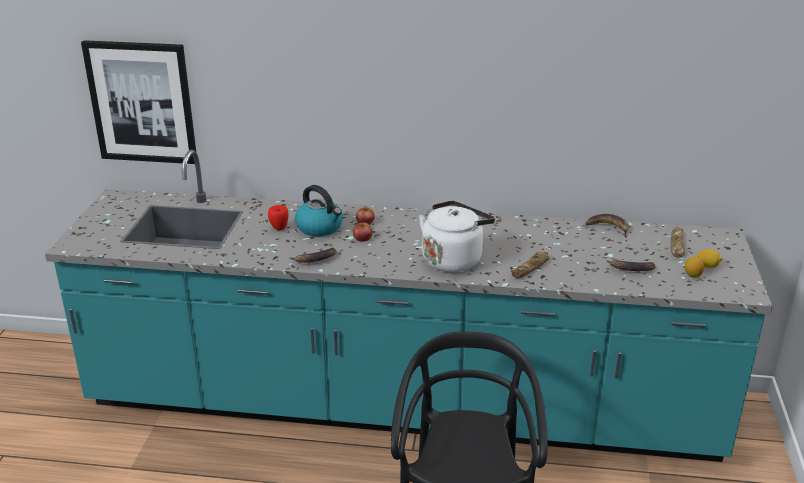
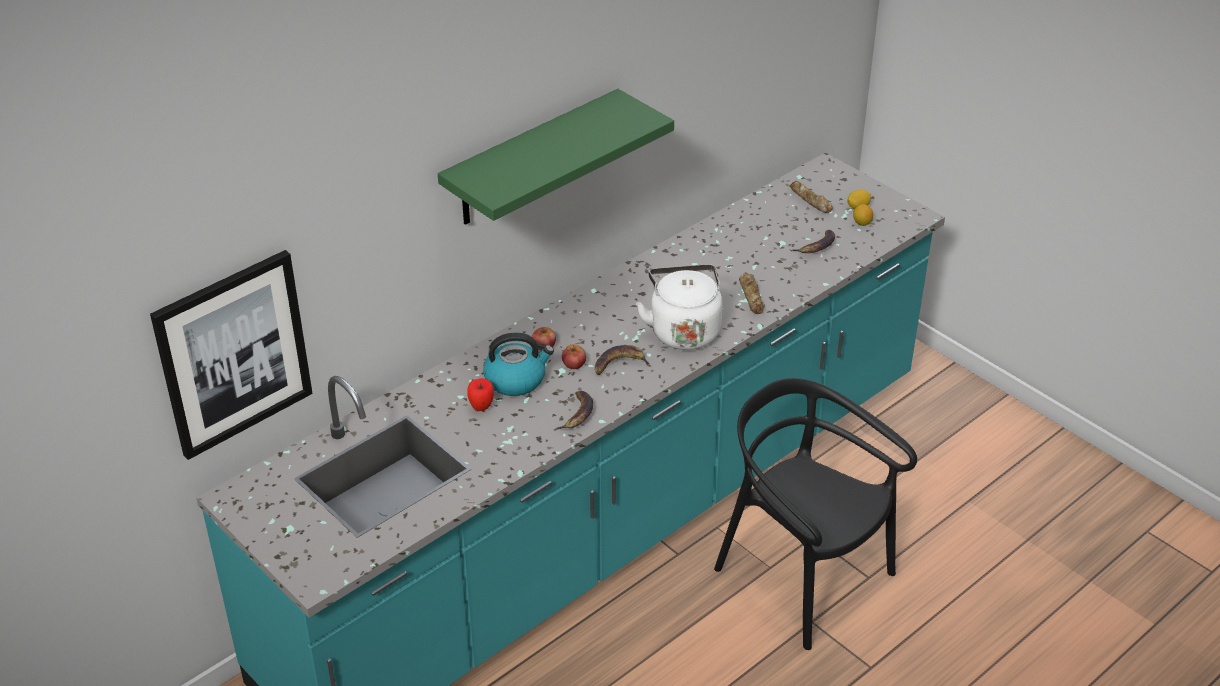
camera: 50 degrees left, 10 degrees up
(402, 77) = (532, 159): none -> green shelf
(608, 228) = (738, 215): banana -> banana (620, 364)

